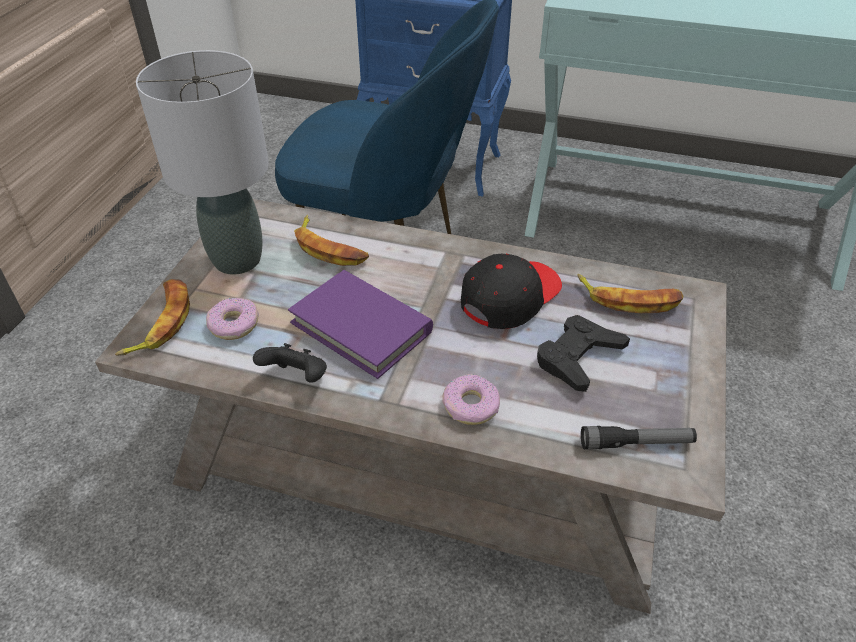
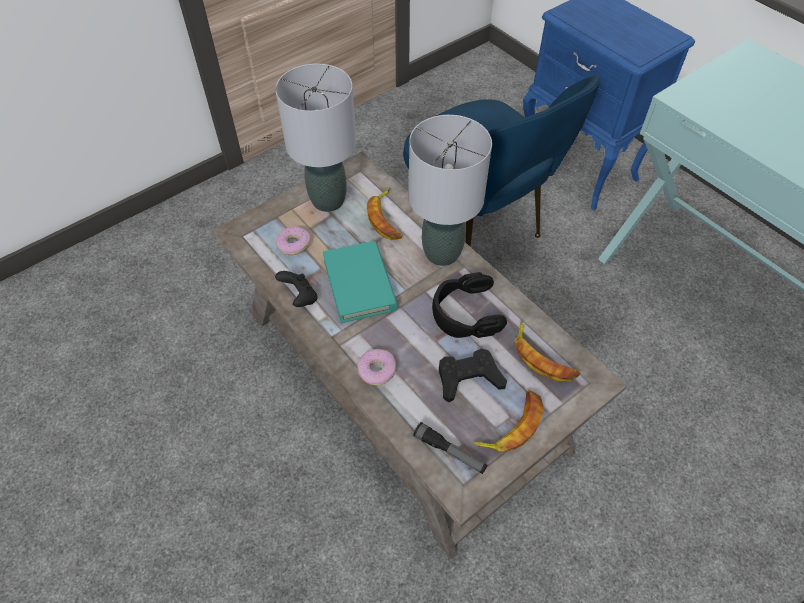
camera: 35 degrees right, 10 degrees up
(160, 322) = (258, 222): banana -> banana (511, 425)
(361, 327) = (359, 284): purple book -> turquoise book
(427, 253) = (442, 253): none -> grey table lamp
(510, 297) = (465, 313): black cap -> black headphones

